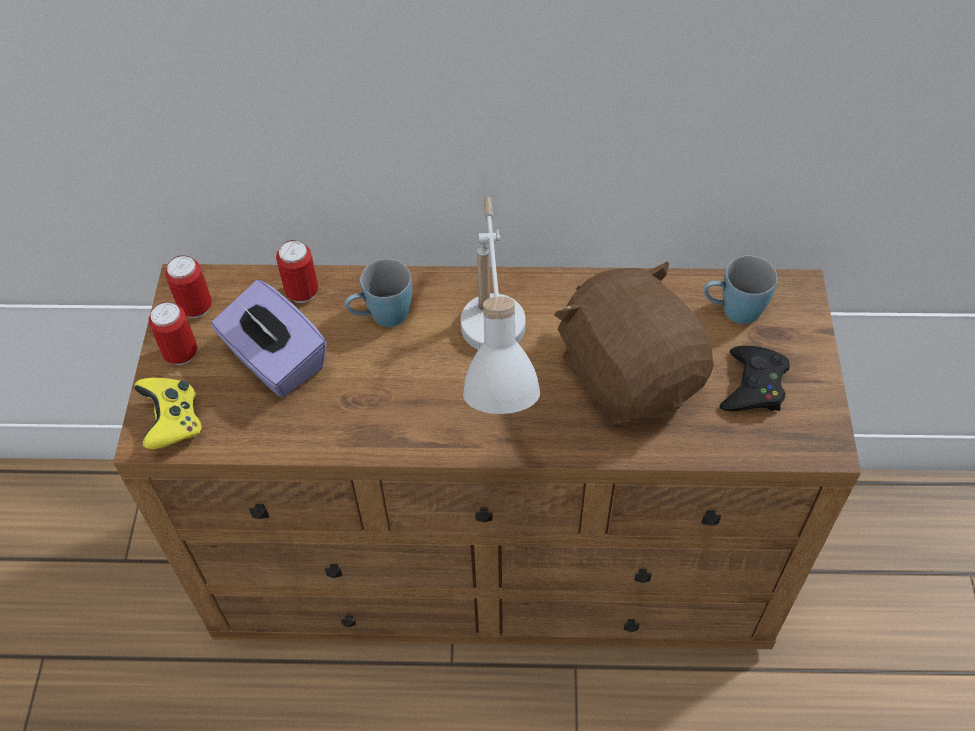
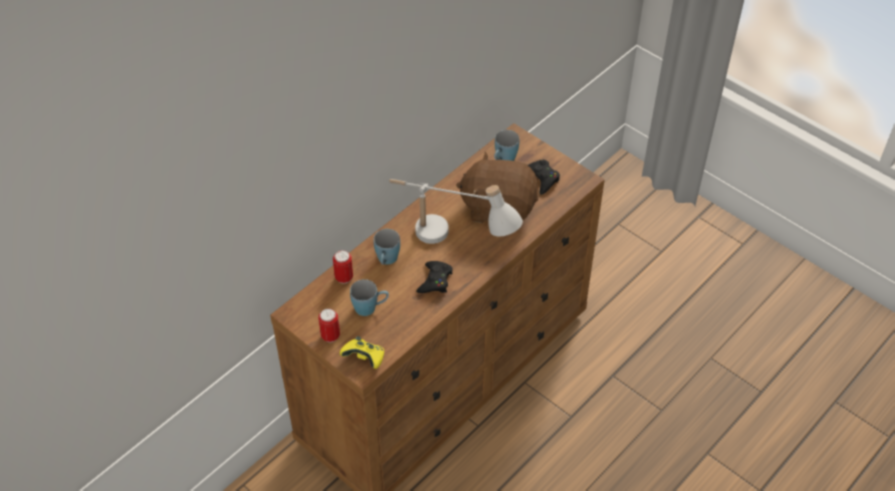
camera: 50 degrees left, 5 degrees down
(196, 307) = (310, 317): can -> none
(275, 361) = (370, 307): purple tissue box -> blue mug
(401, 400) = (435, 281): none -> black game controller

